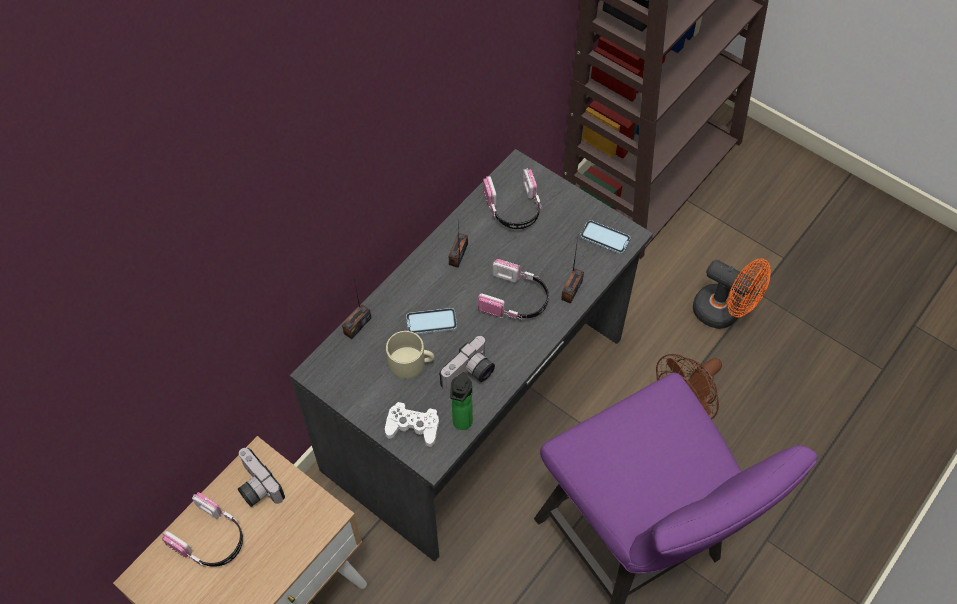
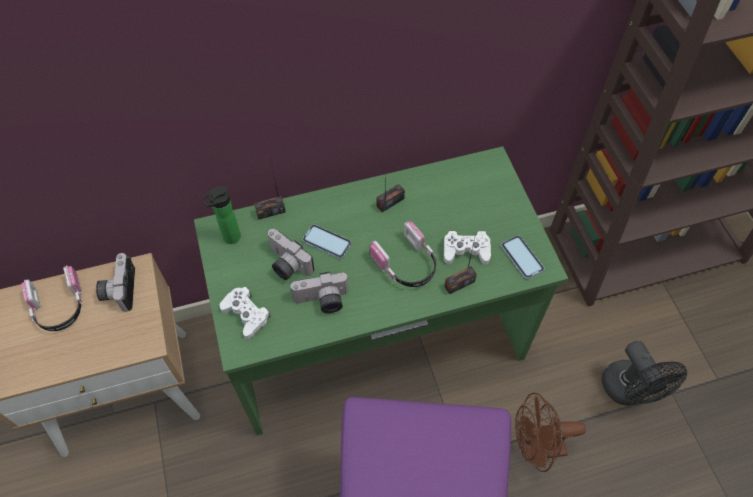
camera: 35 degrees right, 0 degrees up
(411, 363) = (286, 264): beige mug -> camera
(461, 424) = (283, 336): bottle -> bottle (229, 238)
(478, 405) = (376, 340): grey desk -> green desk
(514, 208) = (464, 191): headphones -> none
(555, 259) = (466, 250): none -> white game controller
(724, 313) = (629, 391): orange fan -> black fan

